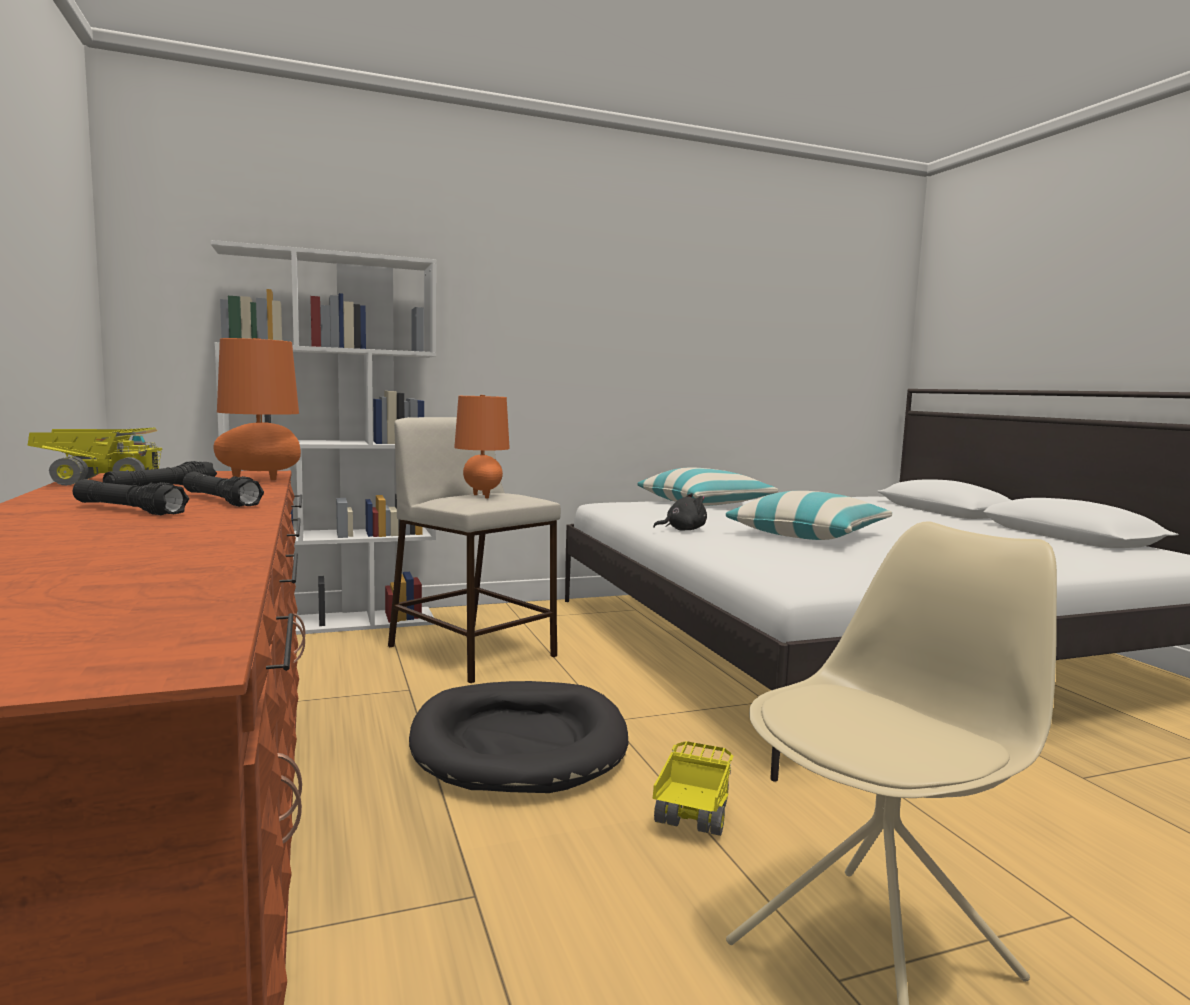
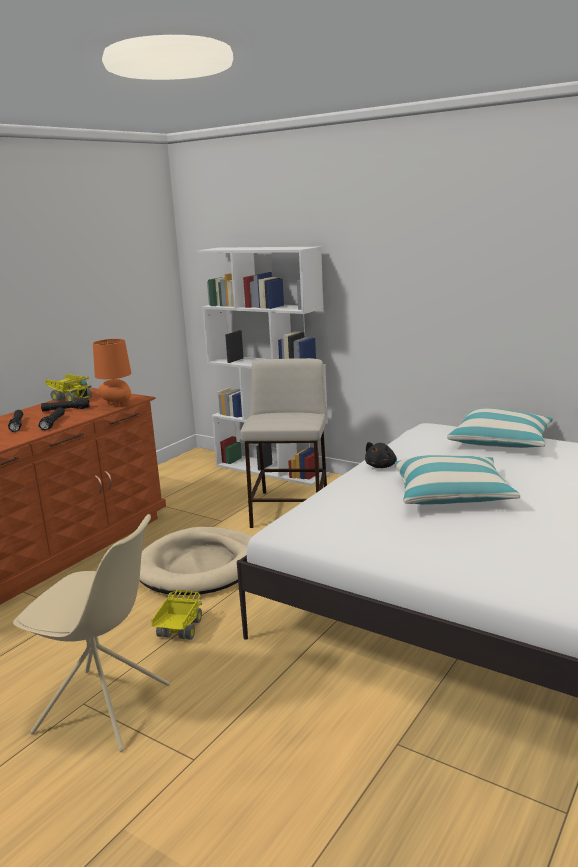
camera: 55 degrees right, 10 degrees up
(481, 495) = (279, 416): orange table lamp -> none
(519, 743) = (200, 566): black dog bed -> beige dog bed
(683, 530) = (381, 466): black plush toy -> black plush toy turned 90 degrees clockwise
(692, 816) = (179, 630): toy truck -> toy truck turned 60 degrees counterclockwise

